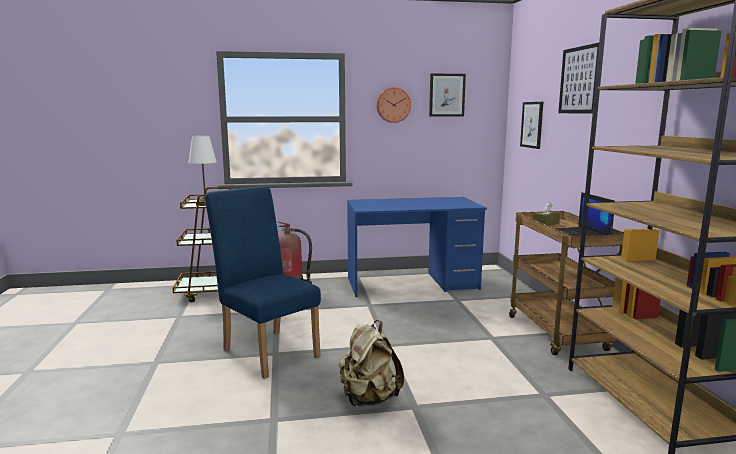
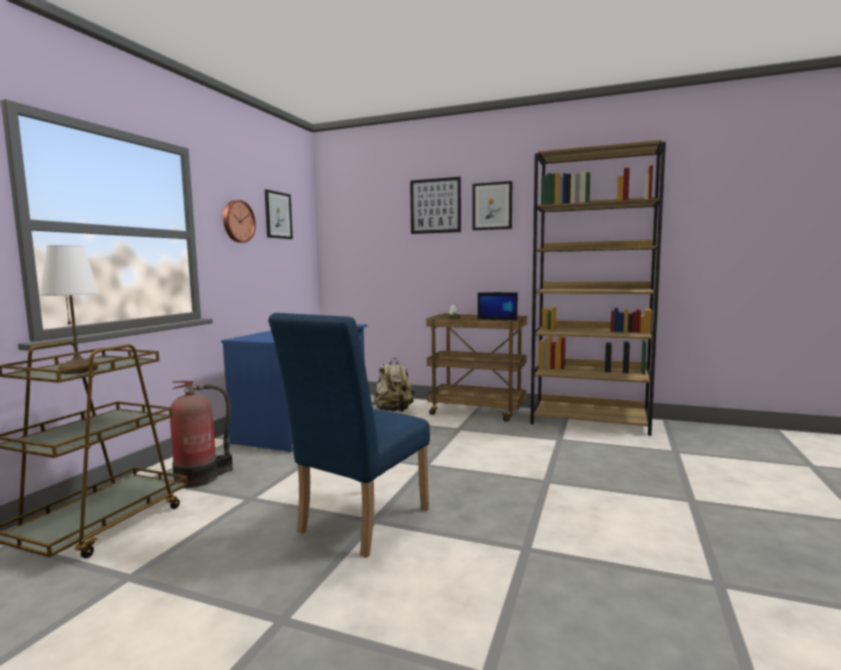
camera: 60 degrees left, 5 degrees down
(267, 350) = (357, 524): blue chair -> blue chair turned 45 degrees counterclockwise
(368, 399) = (520, 495): beige backpack -> beige backpack (394, 411)
(532, 124) = (367, 246): picture -> picture (492, 206)

